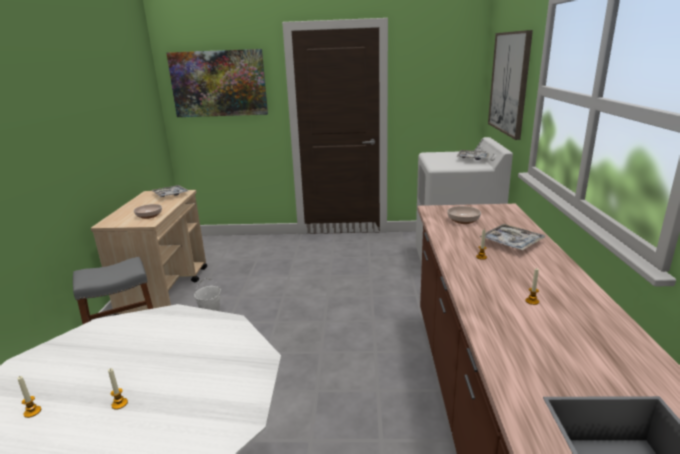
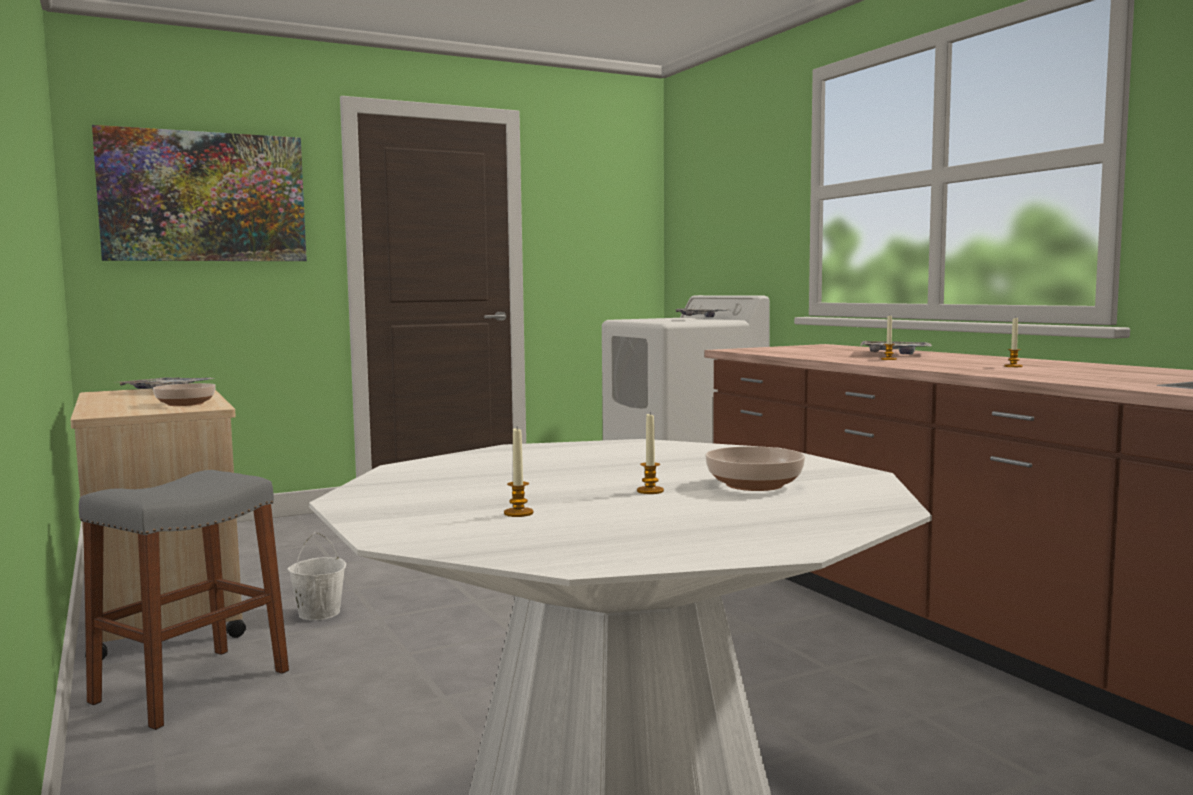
camera: 30 degrees left, 15 degrees down
(463, 220) = (797, 351): bowl -> bowl (753, 484)
(509, 83) = (733, 206): picture -> none

